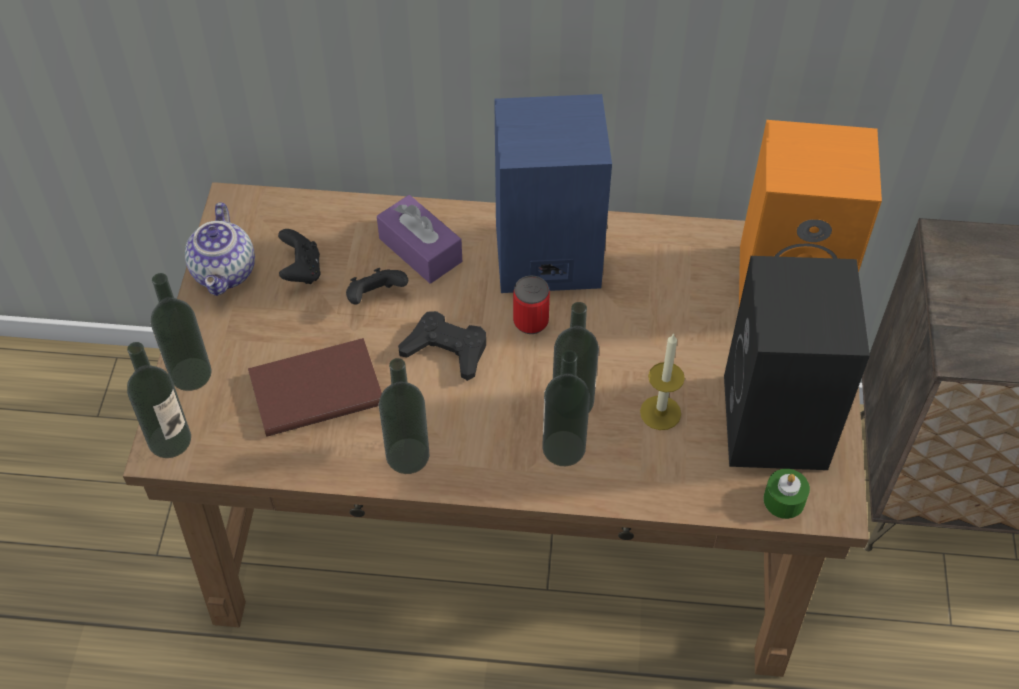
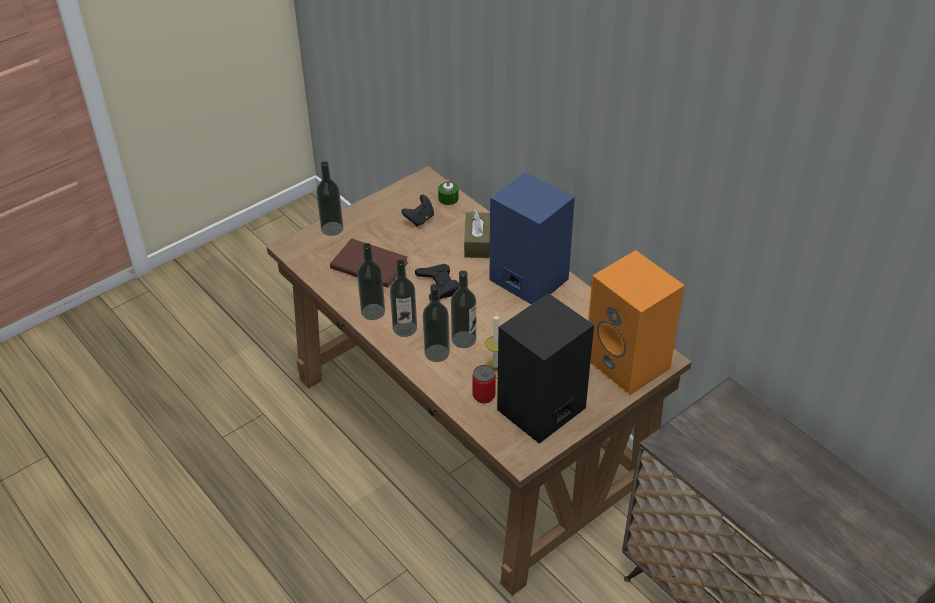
camera: 45 degrees right, 10 degrees down
(170, 440) = (296, 246): bottle -> bottle (404, 328)
(226, 273) = (390, 202): teapot -> none
(375, 297) = (436, 248): black game controller -> none
(420, 250) = (477, 242): purple tissue box -> brown tissue box
(530, 321) = (487, 299): can -> can (483, 395)
(784, 500) = (503, 439): green candle -> green candle (448, 198)

